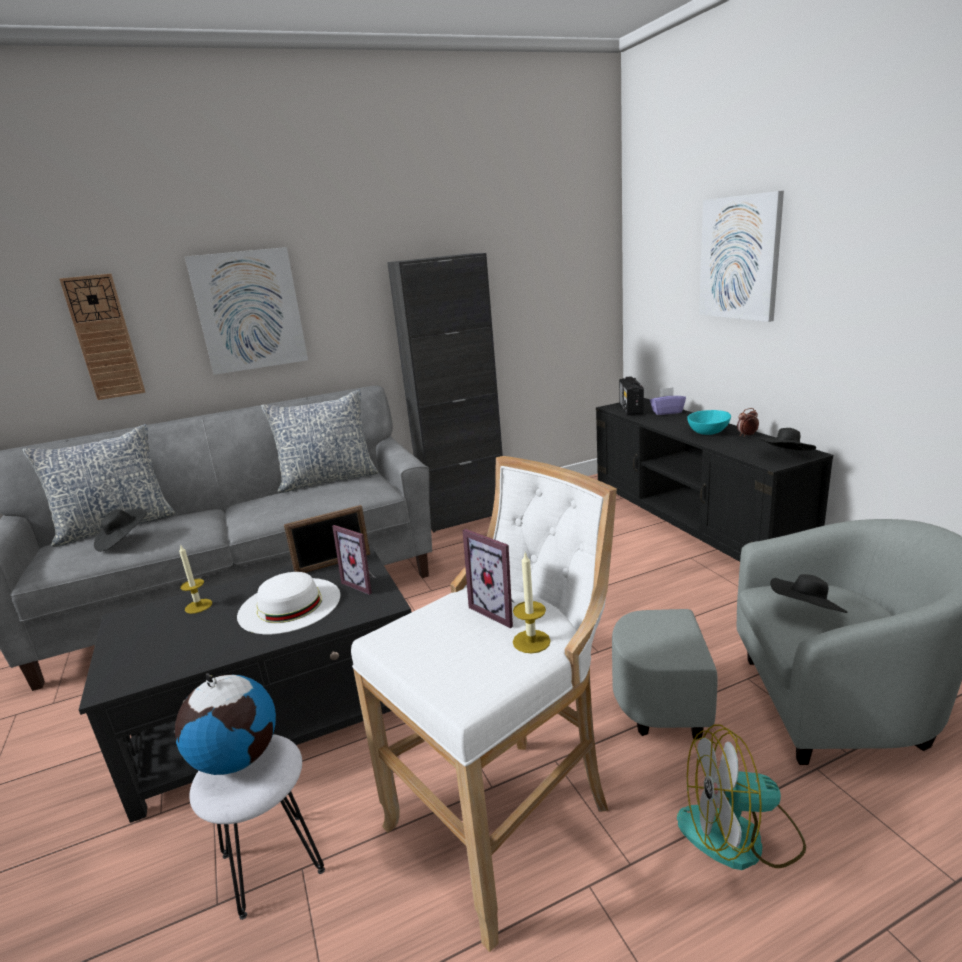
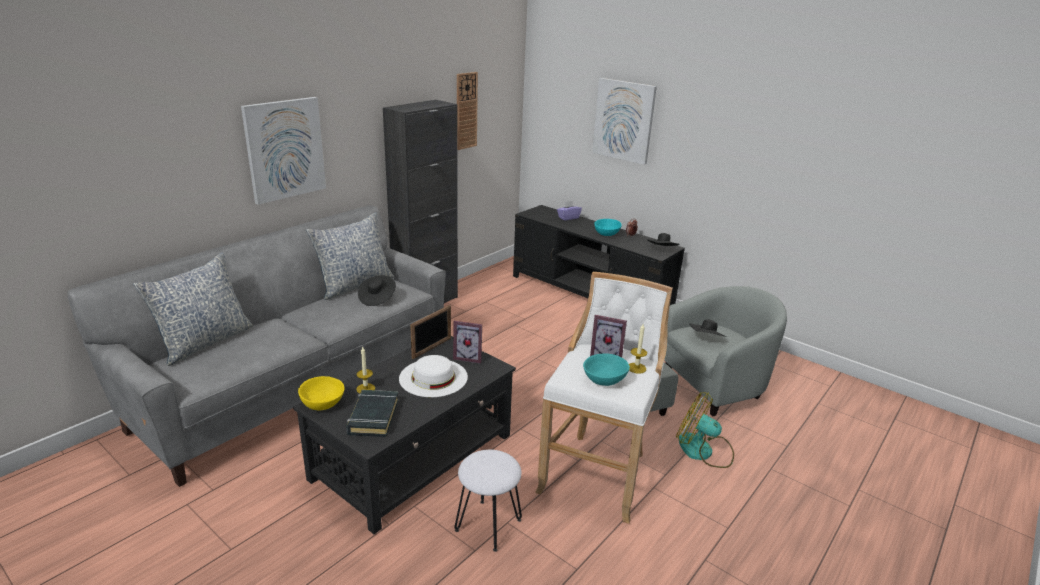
camera: 30 degrees left, 5 degrees up
(104, 337) = (173, 177): wall clock -> wall clock (466, 111)
(123, 541) = (240, 352): black hat -> black hat (377, 298)
(132, 617) = (322, 403): none -> yellow bowl
(159, 647) = (373, 417): none -> black book
(237, 758) = (481, 463): globe -> none
(450, 654) = (605, 380): none -> turquoise bowl
(631, 410) = (542, 216): radio -> none
(740, 835) = (703, 451): fan -> fan turned 60 degrees clockwise

